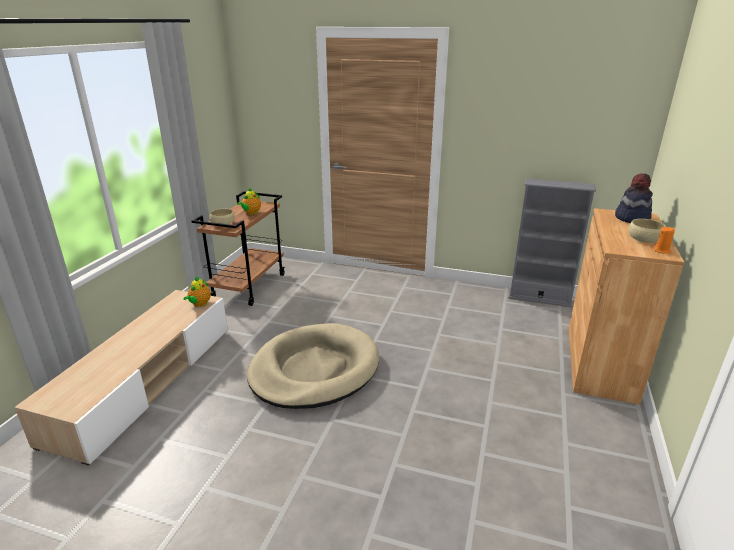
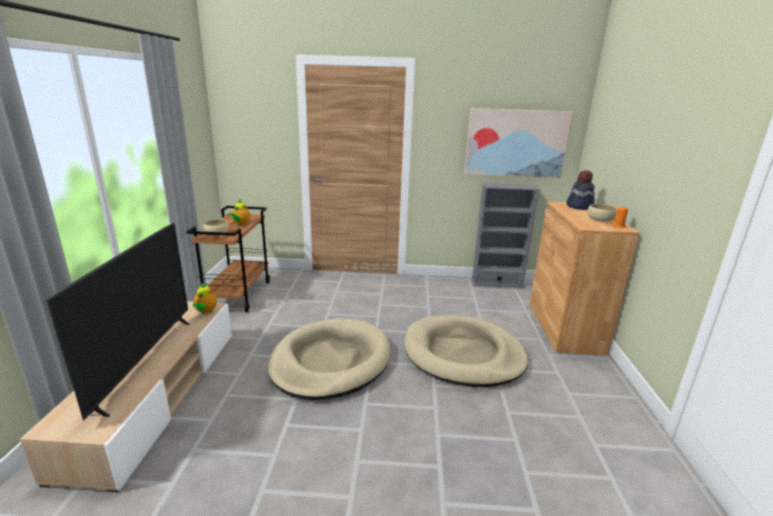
camera: 15 degrees left, 5 degrees down
(130, 350) = (145, 362): none -> television
(460, 380) = (463, 354): none -> beige dog bed
(571, 130) = (515, 143): none -> picture

